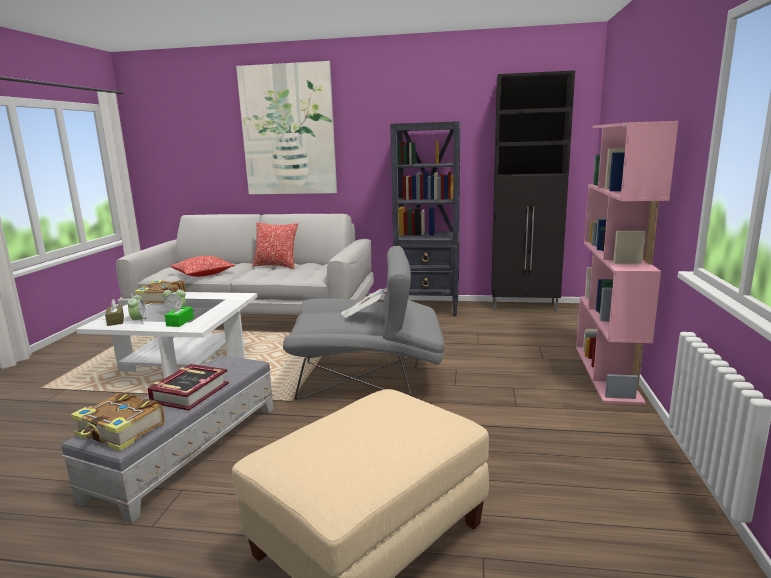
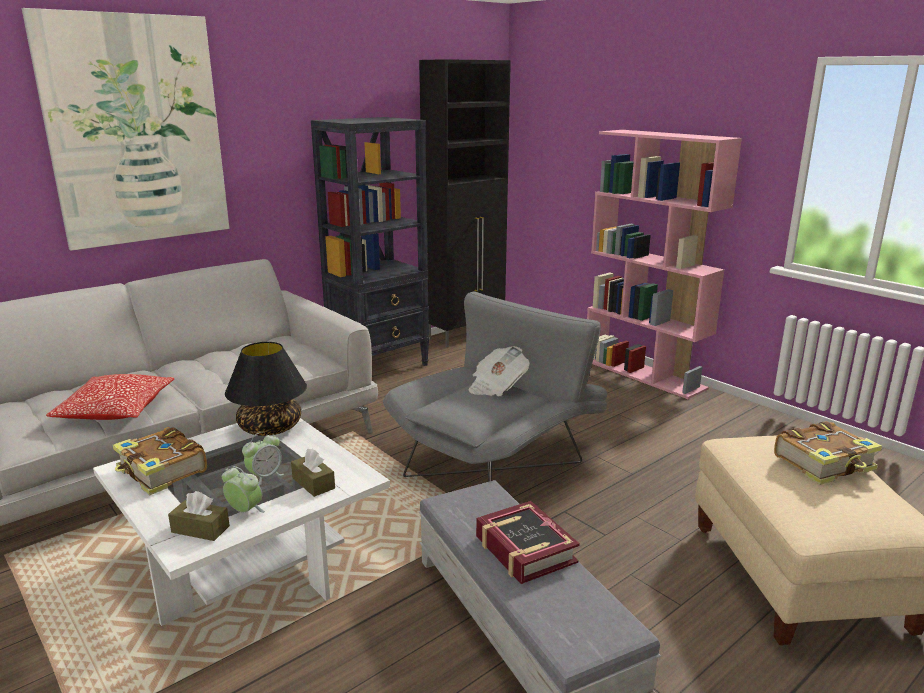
camera: 50 degrees left, 5 degrees up
(121, 431) = (584, 623): book -> book (825, 464)
(180, 322) = (313, 483): green tissue box -> brown tissue box
(229, 298) = (270, 428): none -> black table lamp
(276, 266) = (203, 362): pillow -> none

